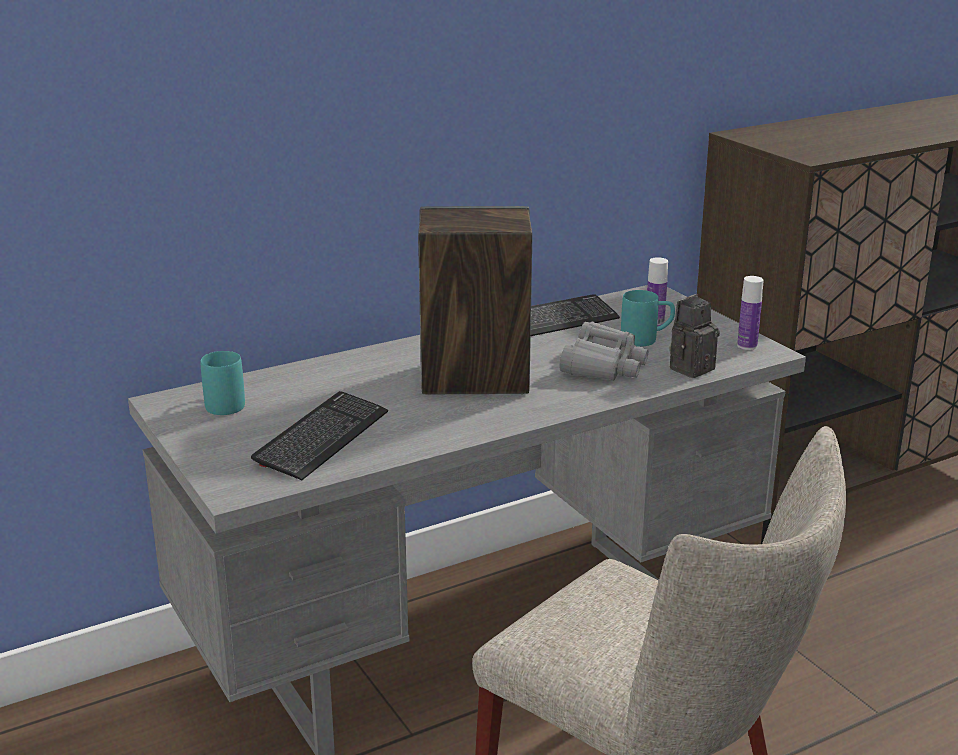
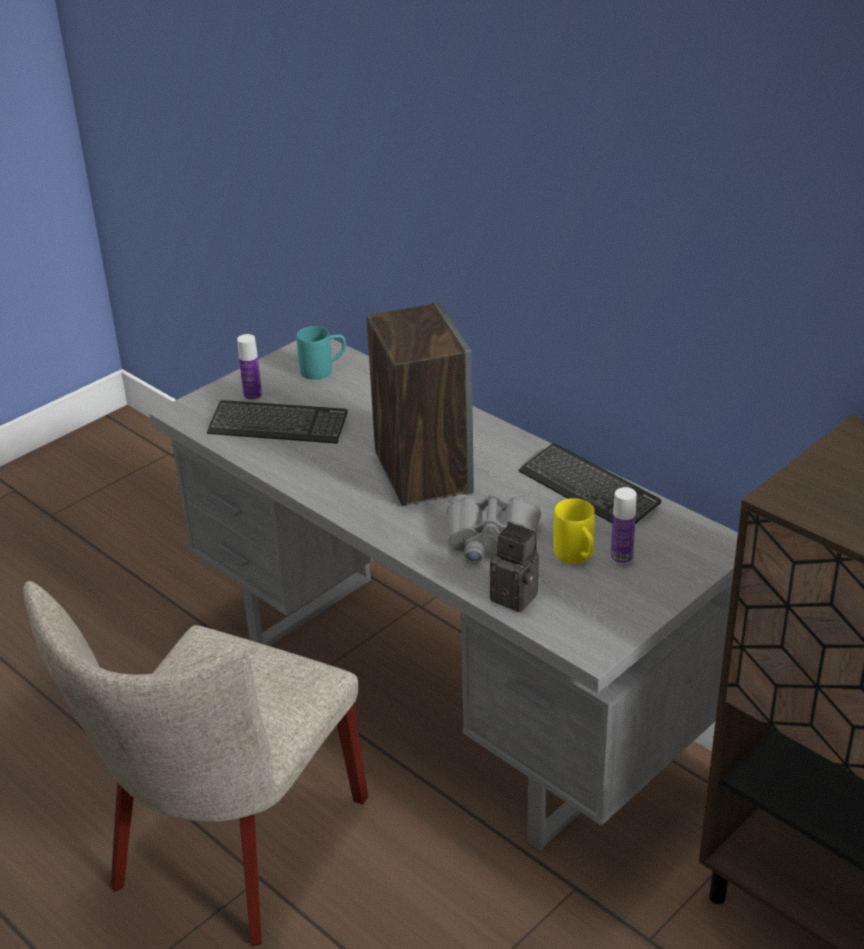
camera: 75 degrees right, 10 degrees up
(646, 339) = (577, 557): turquoise mug -> yellow mug
(747, 346) = (601, 630): bottle -> bottle (253, 396)

